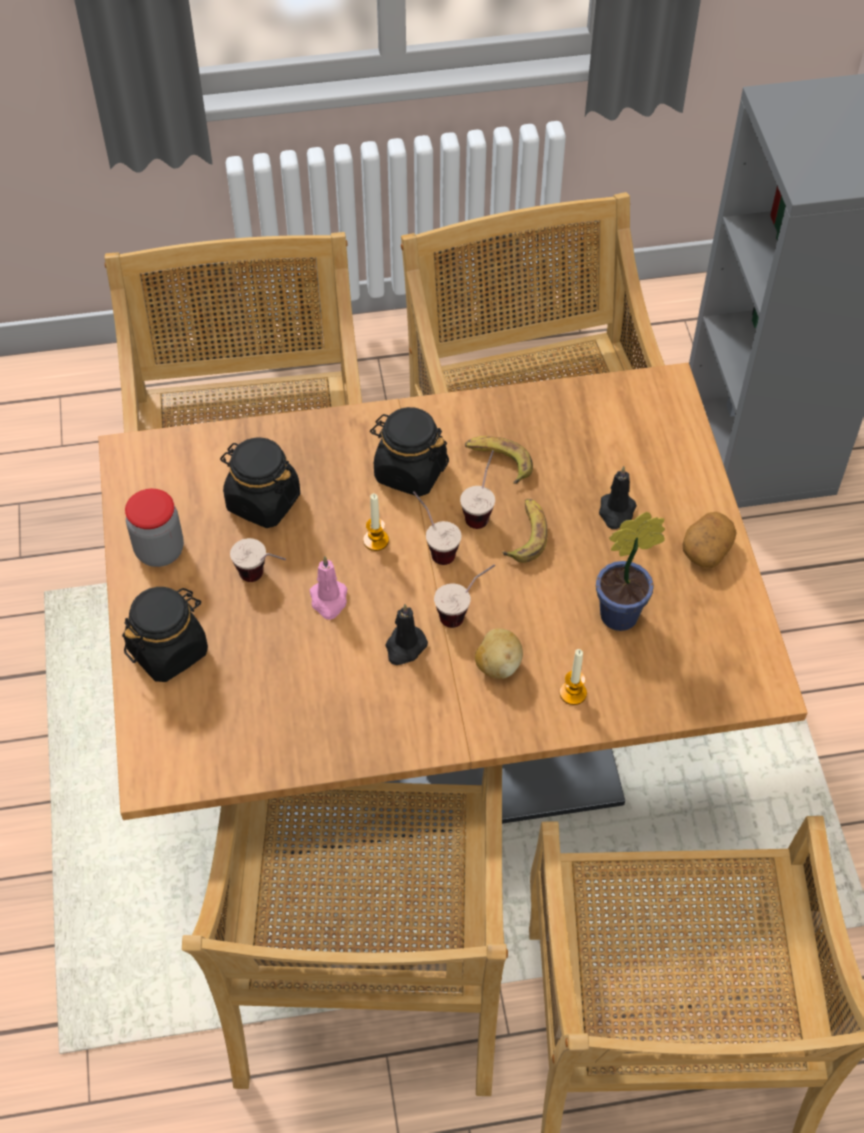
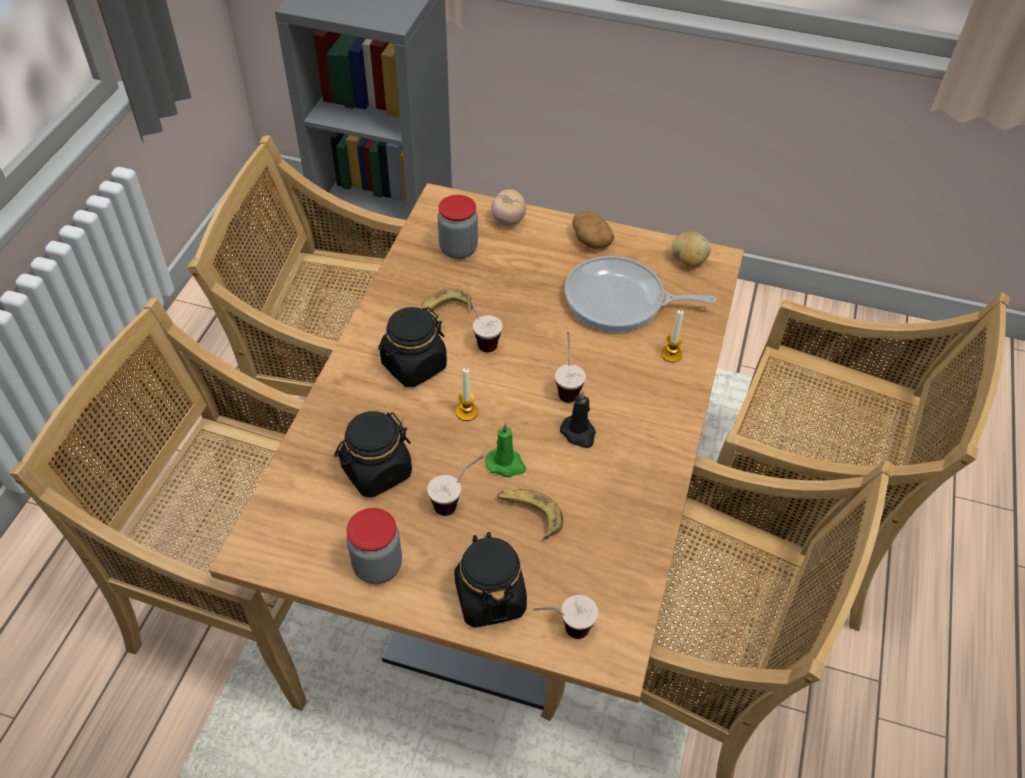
camera: 65 degrees left, 5 degrees down
(329, 600) = (506, 464): pink candle -> green candle
(434, 546) = (495, 379): cup -> cup (562, 631)
(498, 665) = (625, 385): potato -> potato (688, 261)
(526, 534) = (519, 323): banana -> banana (529, 514)
(602, 435) = (458, 249): none -> jar
(616, 512) = (531, 269): black candle -> none
(624, 614) = (620, 301): potted plant -> frying pan
(681, 459) = (508, 220): none -> tomato

